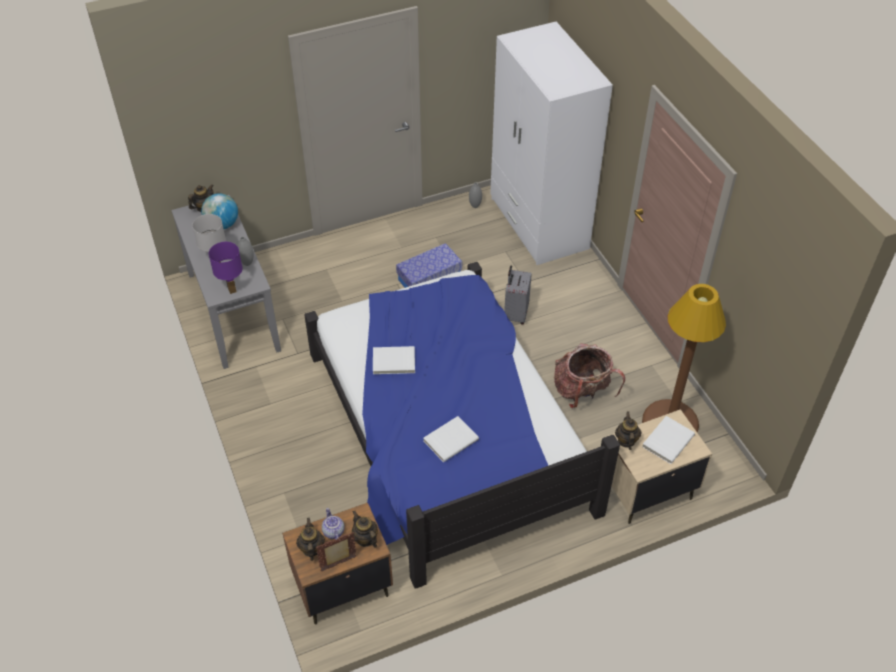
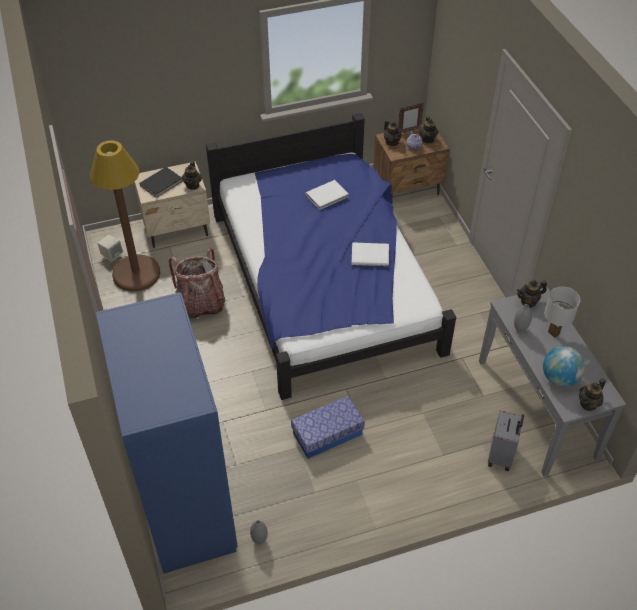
camera: 175 degrees left, 0 degrees up
(231, 289) = (528, 301): purple table lamp -> teapot
(515, 314) = (243, 384): grey suitcase -> grey suitcase (501, 456)
(538, 224) = (187, 503): white wardrobe -> blue wardrobe
(667, 440) = (162, 183): white book -> black book
(710, 446) = (112, 255): none -> beige speaker

